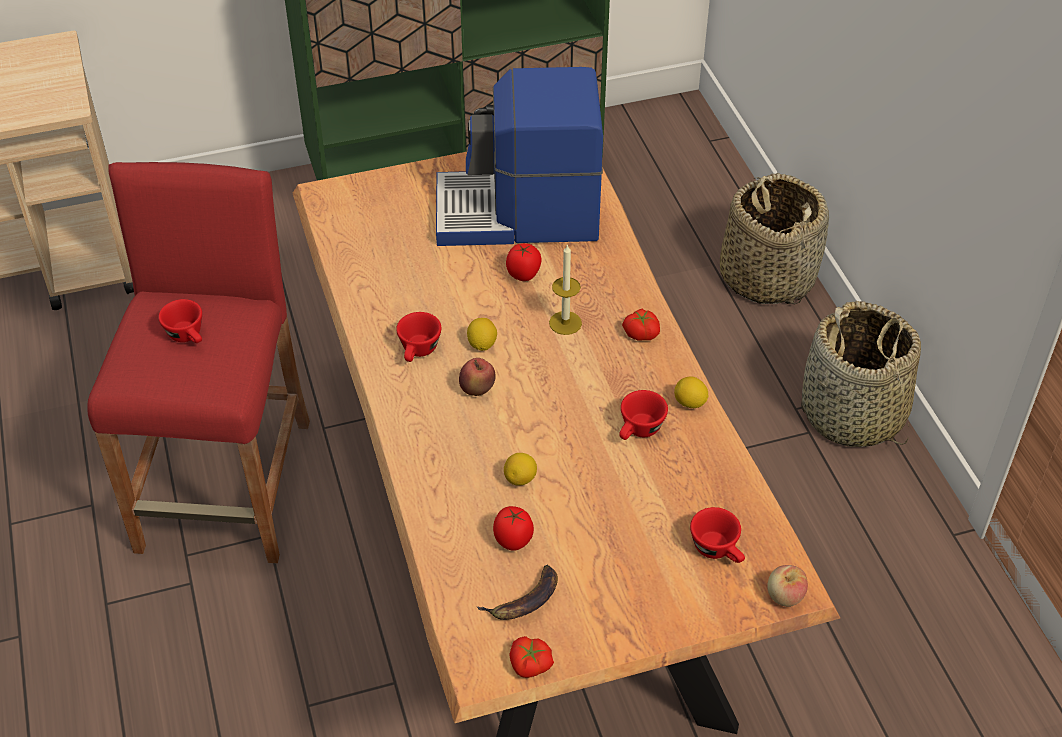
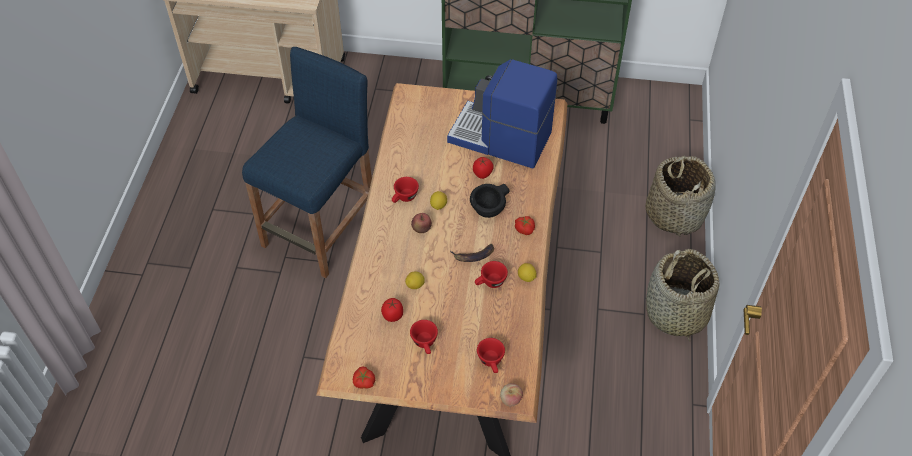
camera: 25 degrees right, 5 degrees up
(188, 336) = (304, 148): red cup -> red cup (425, 344)
(227, 485) = (322, 228): red stool -> blue stool
(524, 600) = (380, 348): banana -> banana (473, 256)
(565, 323) = (488, 209): candle -> black bowl

